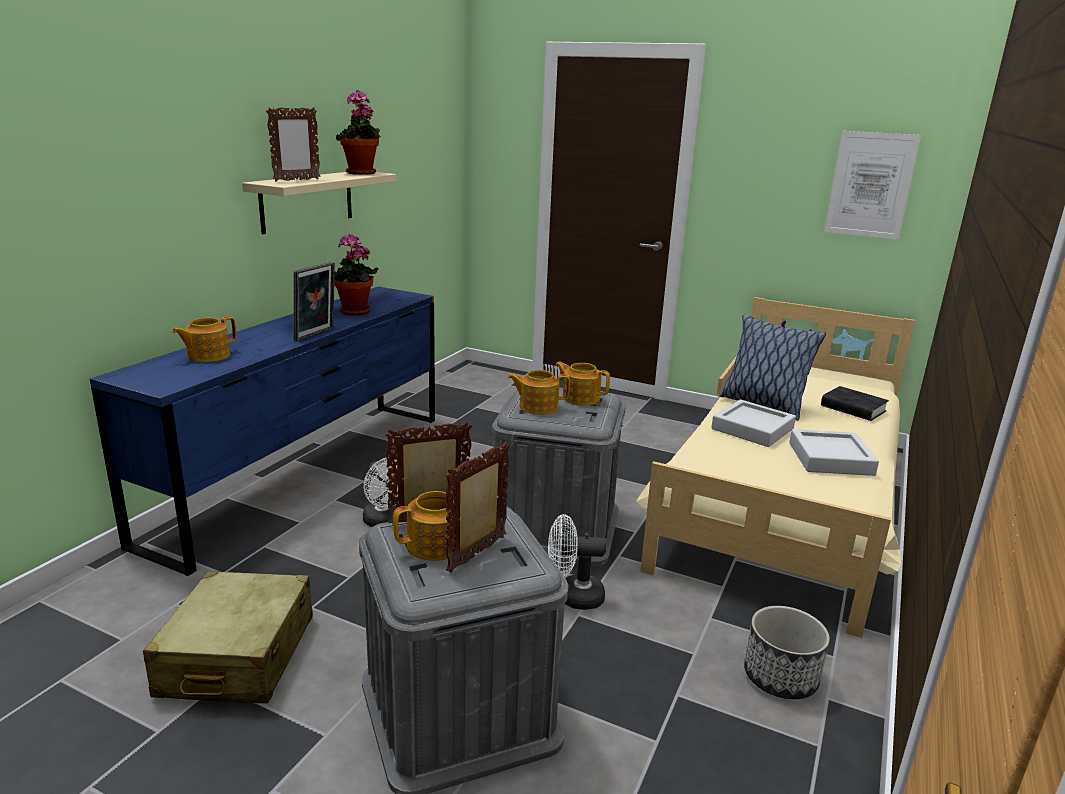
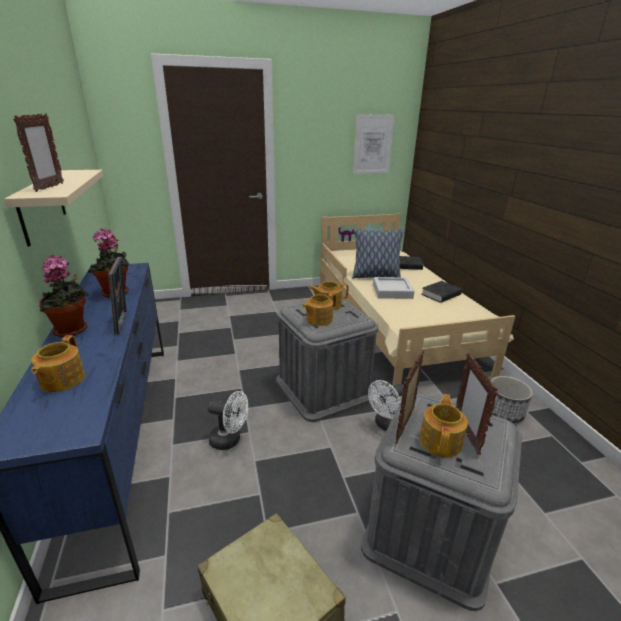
camera: 40 degrees left, 5 degrees up
(361, 173) = (76, 173): potted plant -> potted plant (72, 331)
(830, 459) = (441, 295): grey tray -> black book

